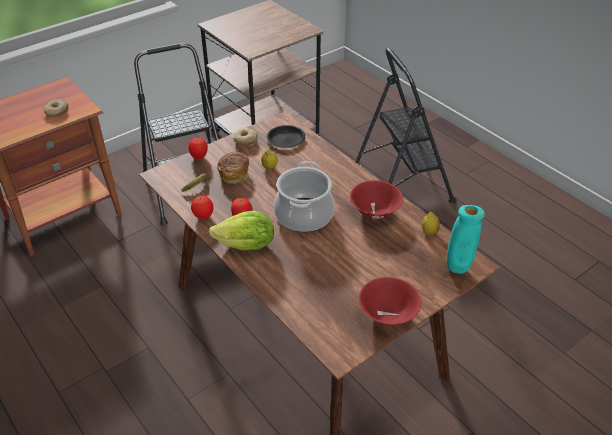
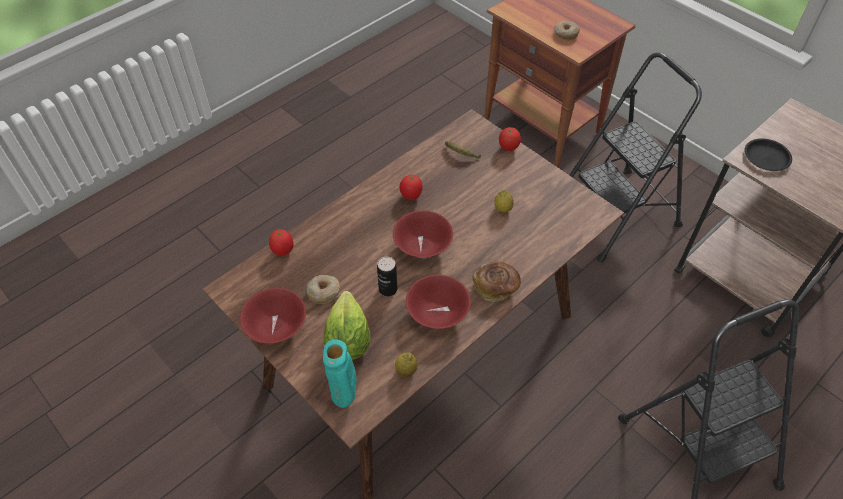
camera: 85 degrees right, 10 degrees up
(203, 216) = (412, 166): tomato -> tomato (283, 251)
(234, 174) = (484, 180): bread -> bread (496, 287)
(245, 141) = (548, 182): donut -> donut (323, 292)
(246, 246) = (371, 204): lettuce -> lettuce (348, 340)
(286, 139) = (562, 218): black plate -> black plate (766, 157)
(303, 215) = (423, 246): cooking pot -> red bowl
(348, 239) = (388, 289): none -> can

